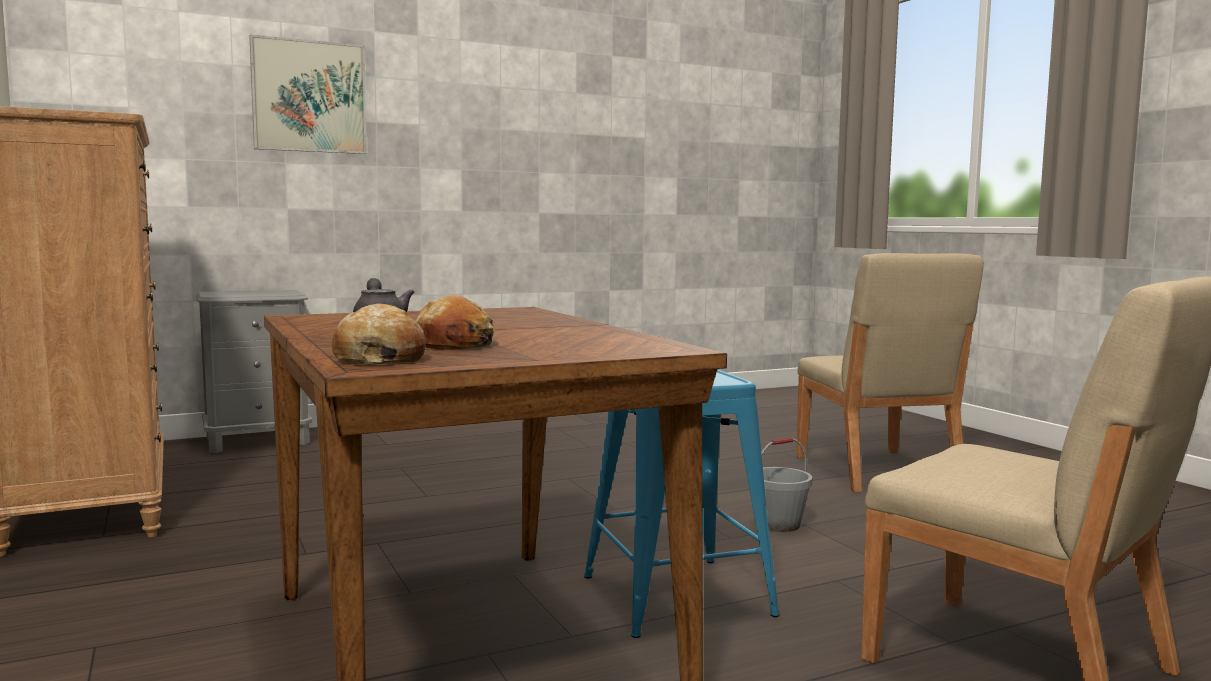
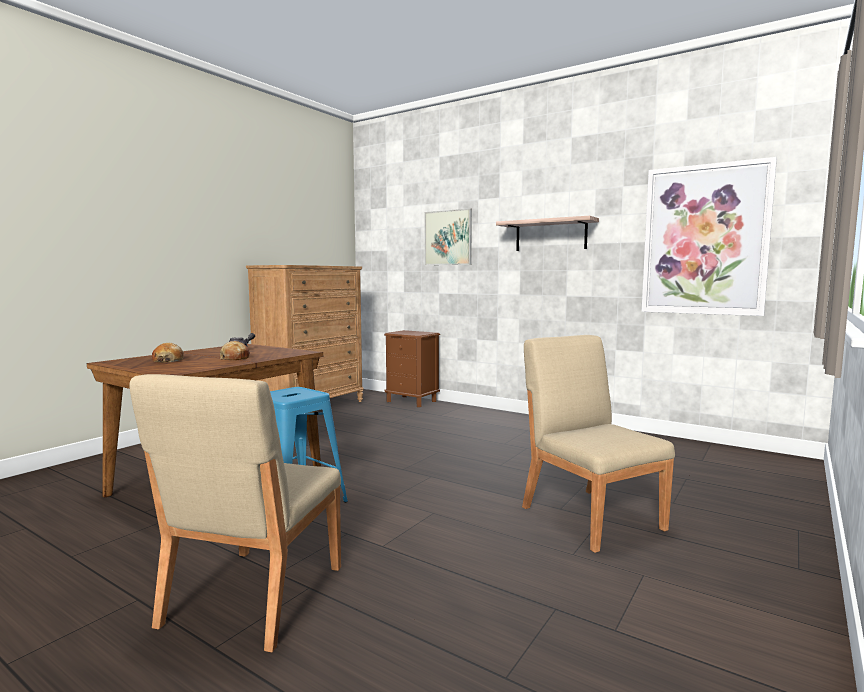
camera: 60 degrees right, 0 degrees up
(258, 441) = (411, 401): grey nightstand -> brown nightstand
(379, 358) = (127, 360): bread -> bread (234, 358)
(514, 114) = (550, 235): none -> shelf
(705, 142) = (704, 240): none -> picture
(779, 525) = (424, 507): grey bucket -> none
(876, 471) = (590, 517): beige chair -> beige chair turned 105 degrees clockwise

